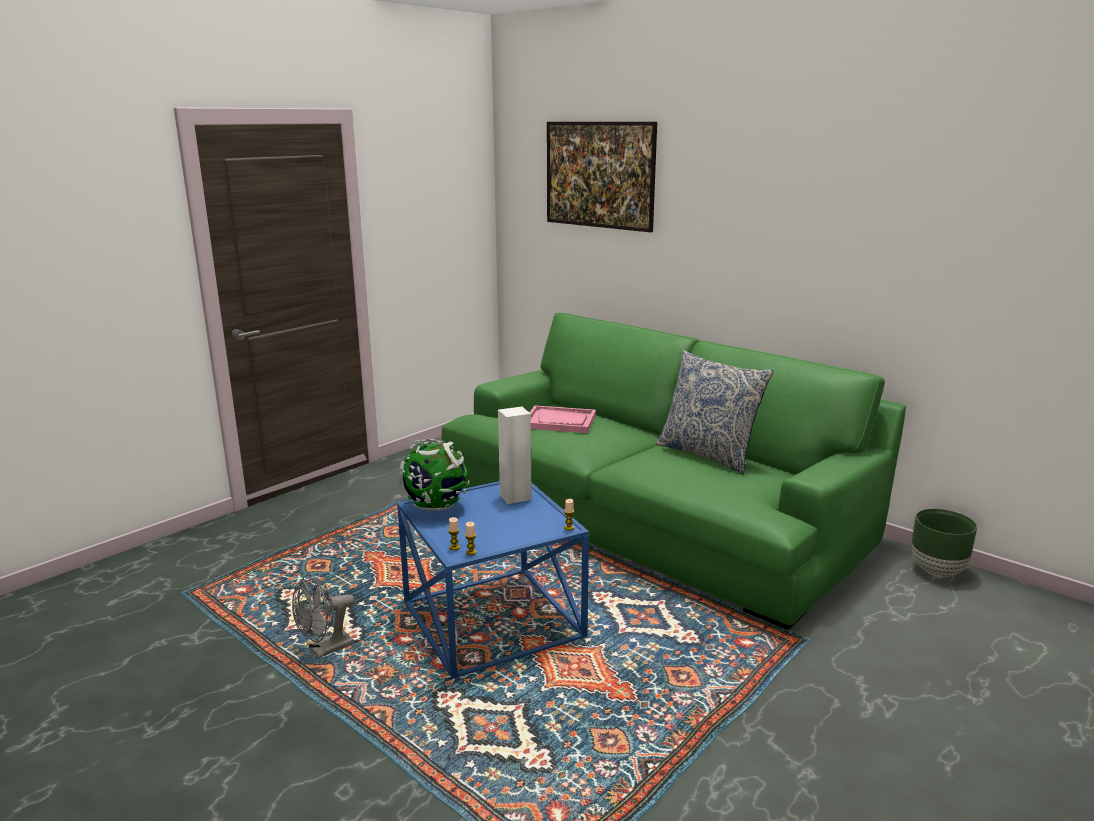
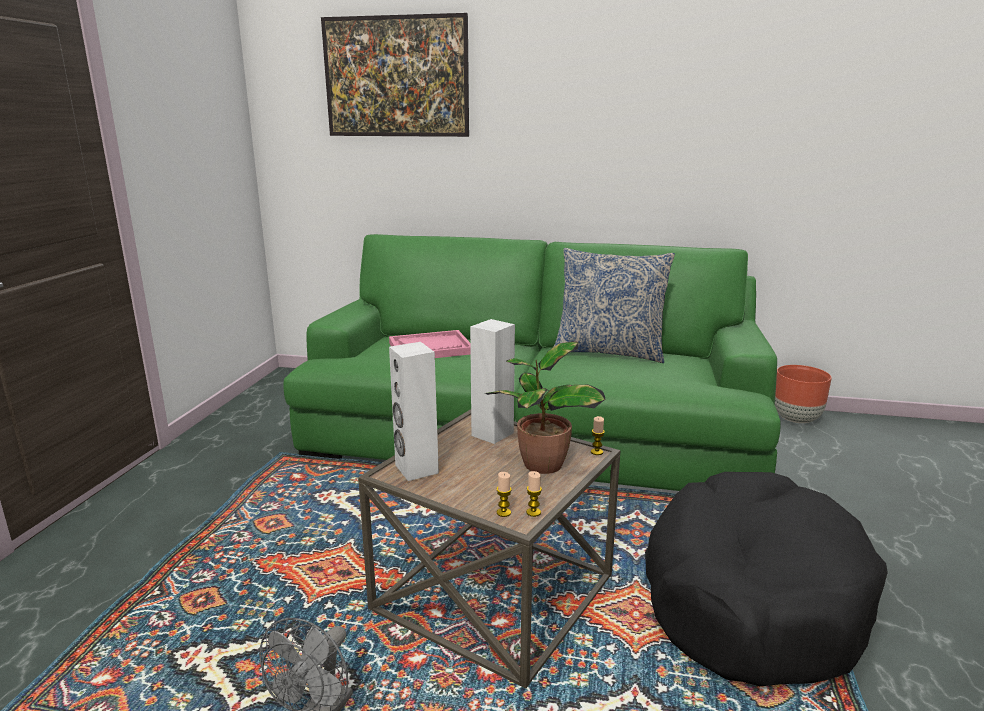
camera: 30 degrees left, 0 degrees up
(435, 507) = (416, 469): globe -> white speaker
(493, 619) = (493, 591): blue side table -> brown side table
(518, 526) = (540, 465): none -> potted plant
(681, 687) = (750, 596): none -> black dog bed
(937, 570) = (796, 419): green planter -> brown planter

